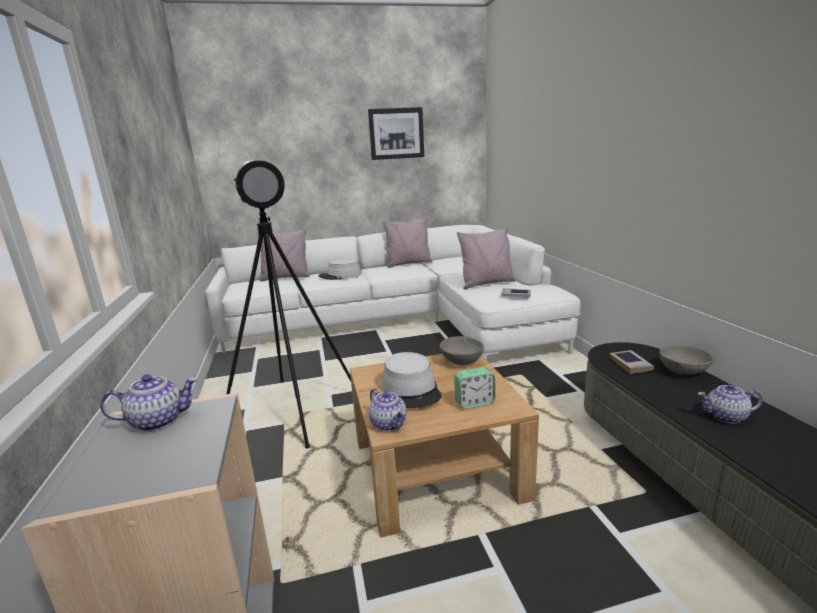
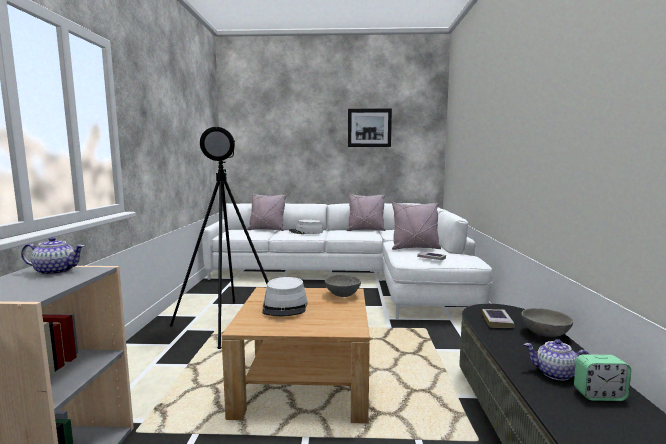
camera: 15 degrees right, 10 degrees down
(389, 424) = (247, 323): teapot -> none
(474, 402) = (325, 321): alarm clock -> alarm clock (599, 395)

